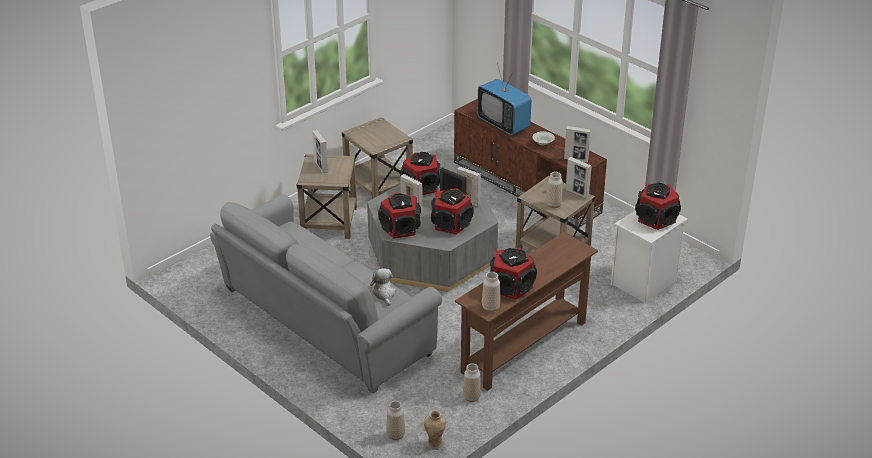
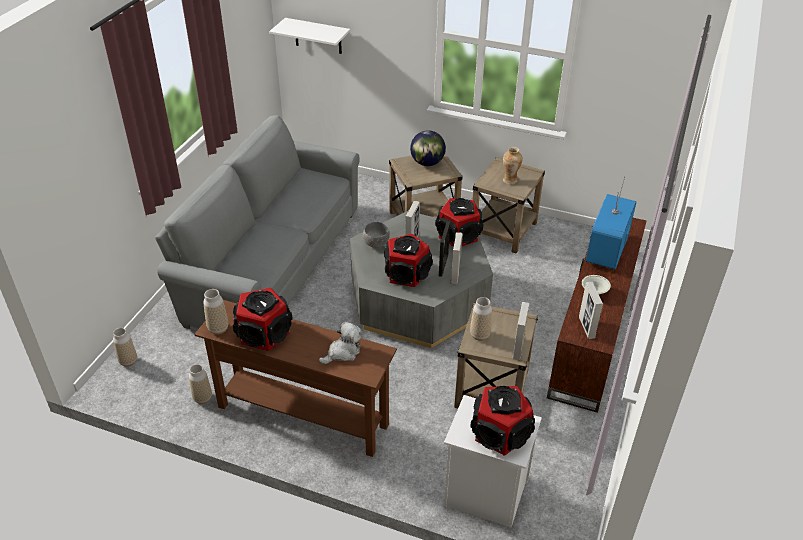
camera: 65 degrees right, 5 degrees up
(174, 122) = (318, 36): none -> white shelf
(321, 167) = (427, 163): picture frame -> globe
(384, 294) = (261, 265): plush toy -> plush toy (343, 352)
(401, 228) = (376, 244): speaker -> grey bowl
(435, 444) = (123, 392): vase -> vase (510, 180)

